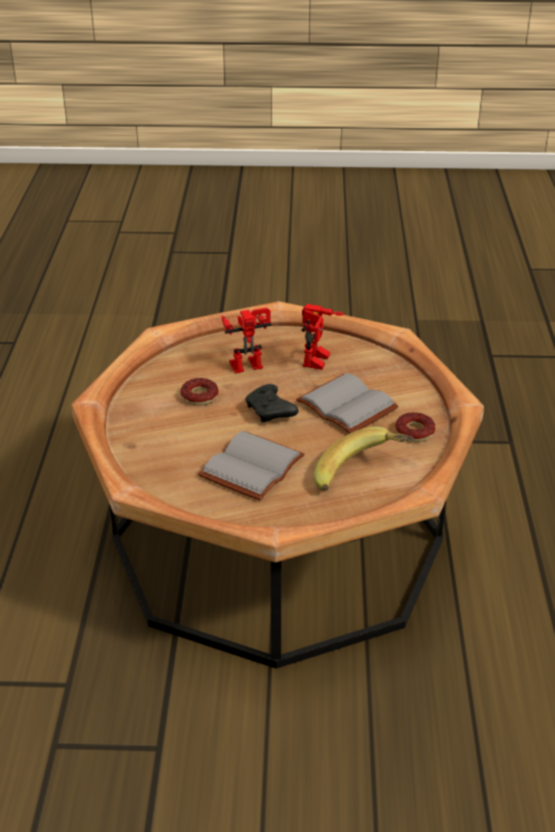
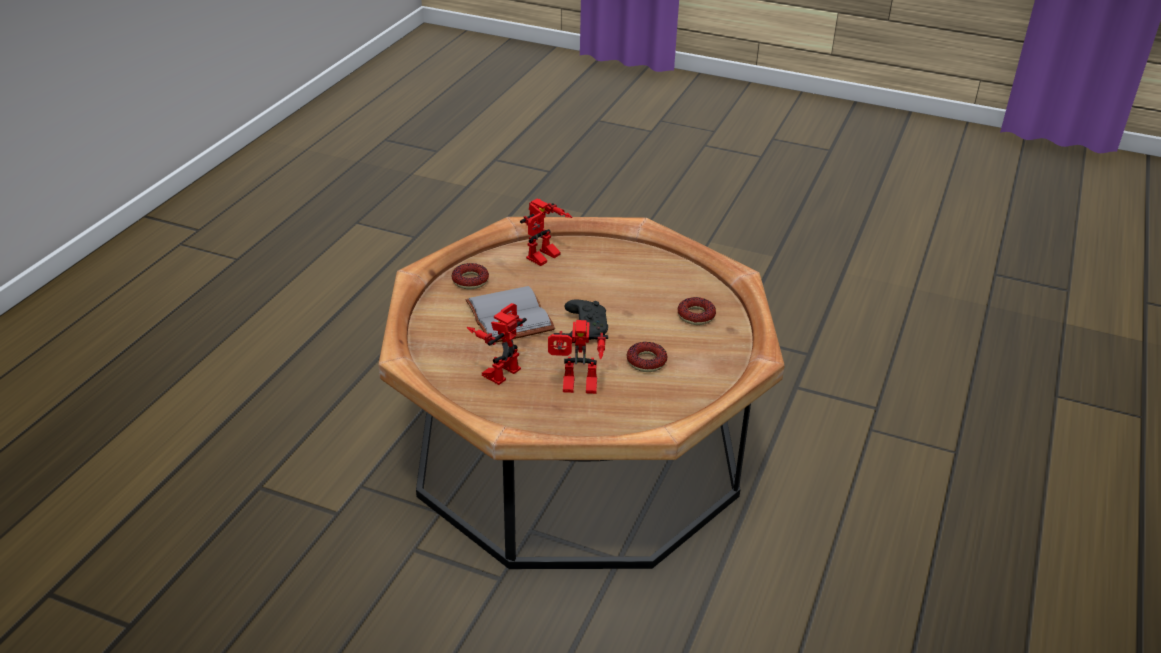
camera: 160 degrees left, 0 degrees up
(170, 451) = (696, 316): none -> donut
(250, 465) = (630, 287): grey book -> none
(362, 477) = (544, 259): banana -> toy robot

